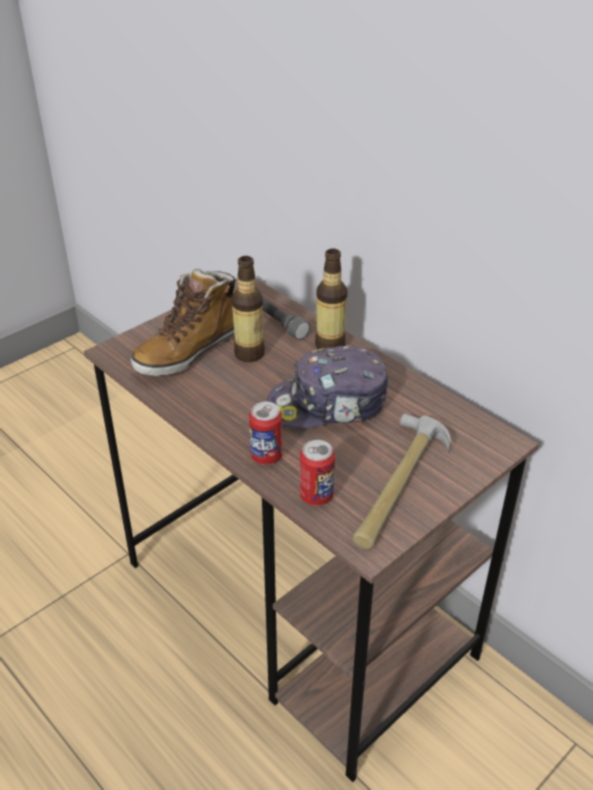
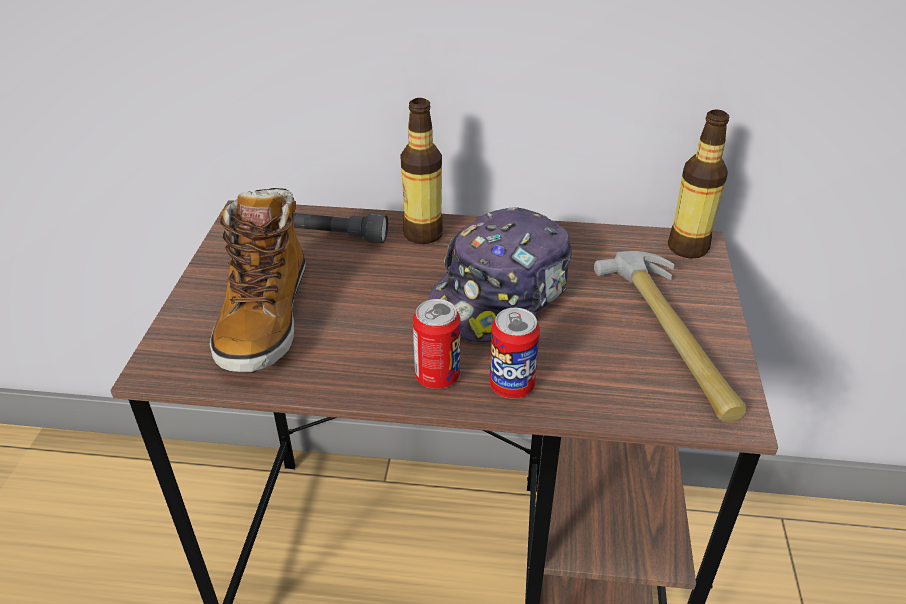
camera: 40 degrees left, 0 degrees up
(249, 354) = (345, 284): bottle -> bottle (687, 247)
(316, 496) = (617, 396): can -> can (437, 376)

